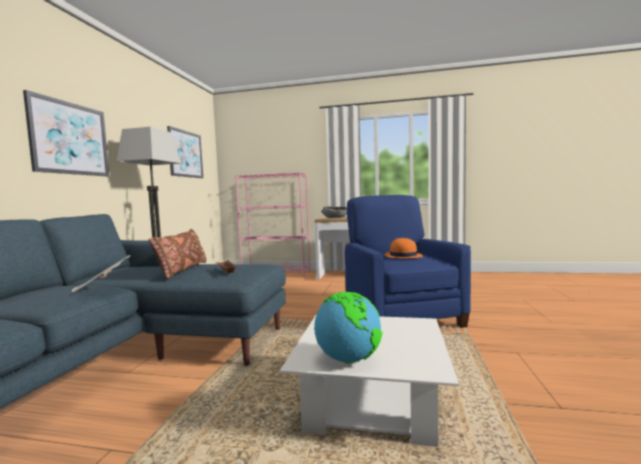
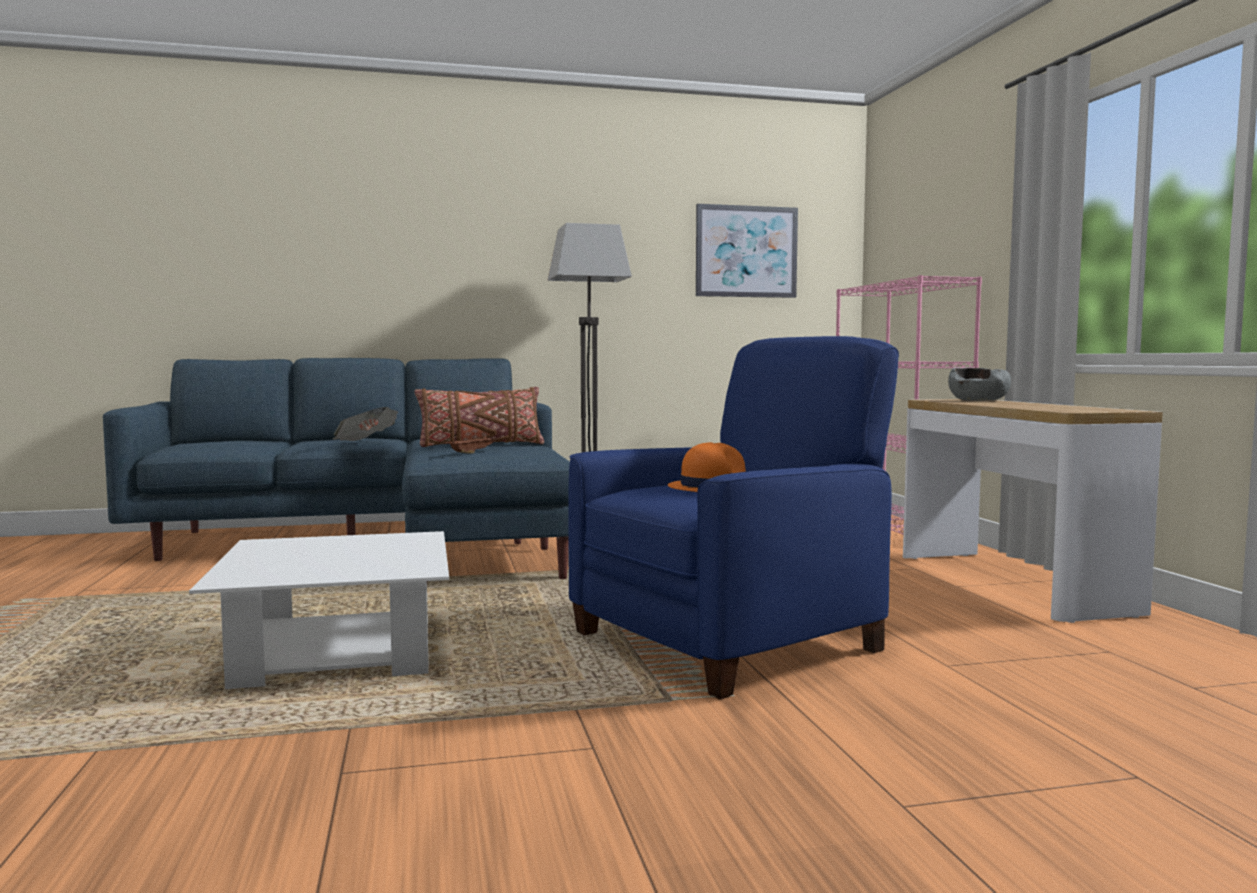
camera: 65 degrees right, 0 degrees up
(70, 138) = (491, 254): picture -> none
(348, 360) = (265, 553): globe -> none

